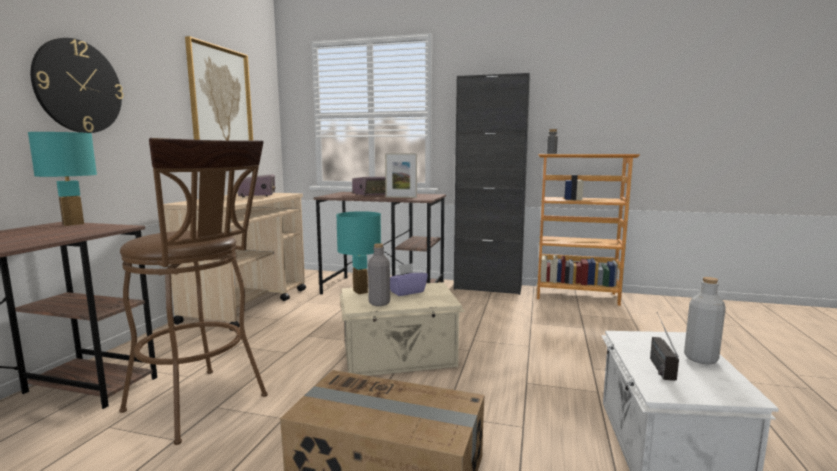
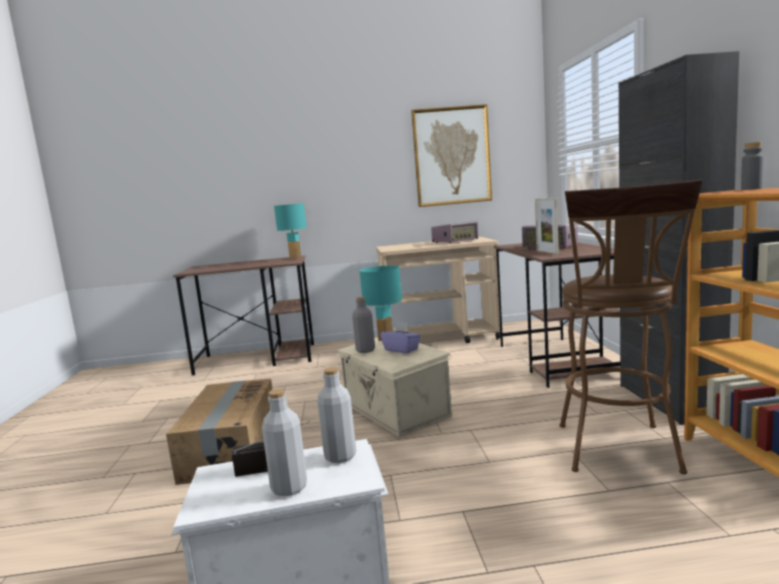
camera: 70 degrees right, 0 degrees up
(78, 86) = (320, 171): wall clock -> none
(203, 406) = (284, 382): brown stool -> brown stool (619, 453)
(641, 339) = (340, 456): none -> grey bottle

